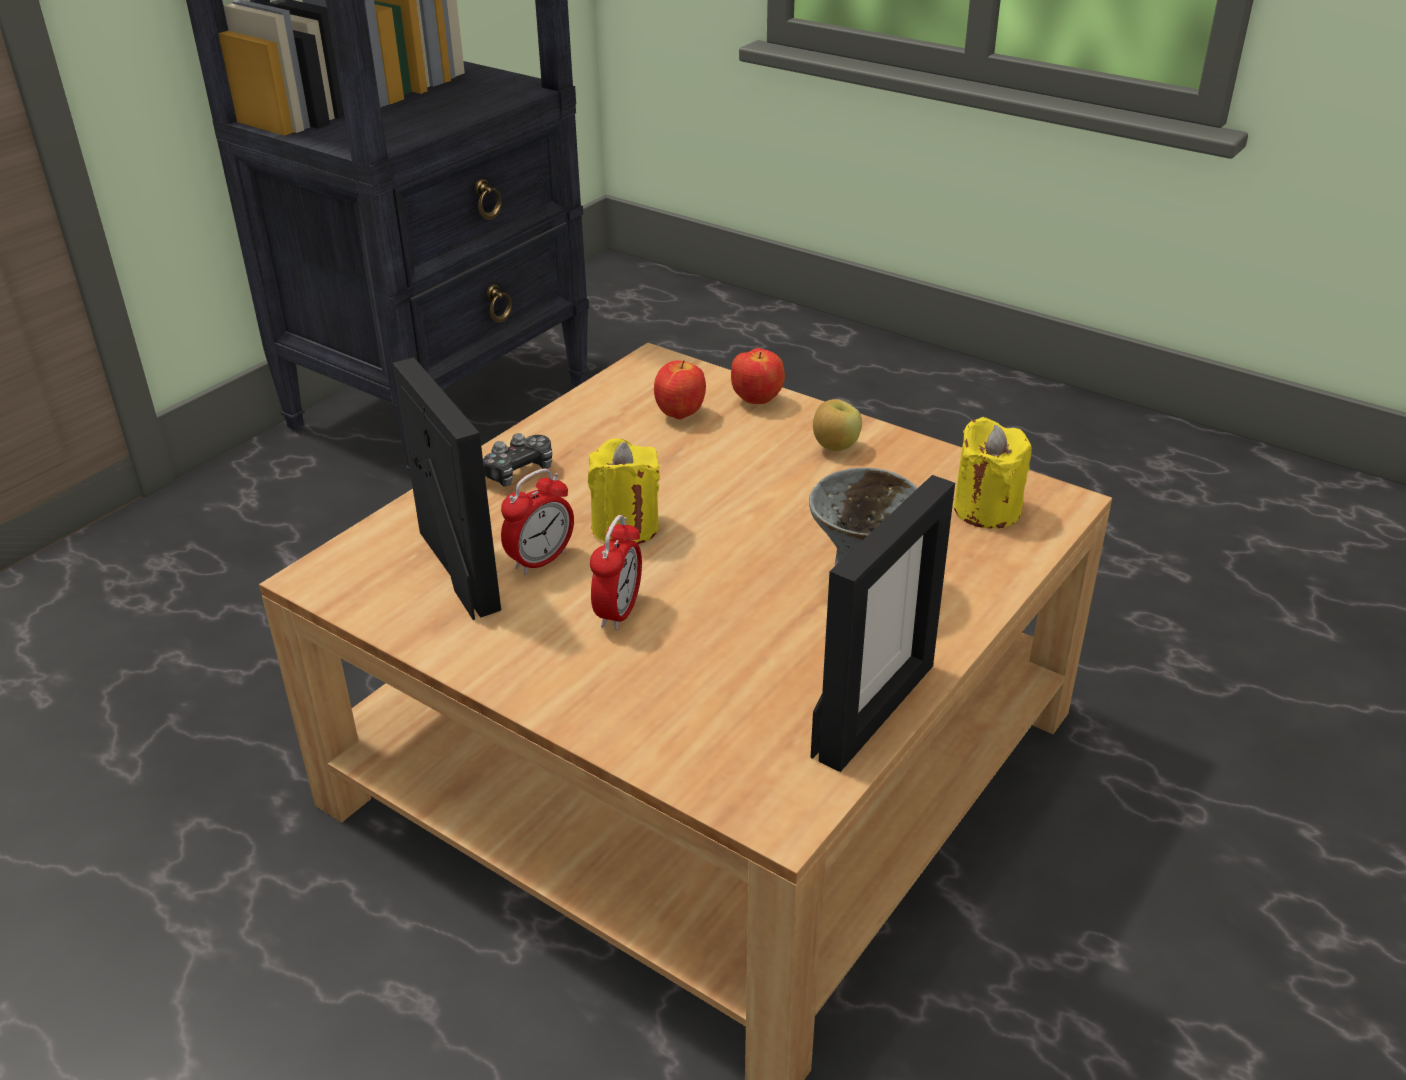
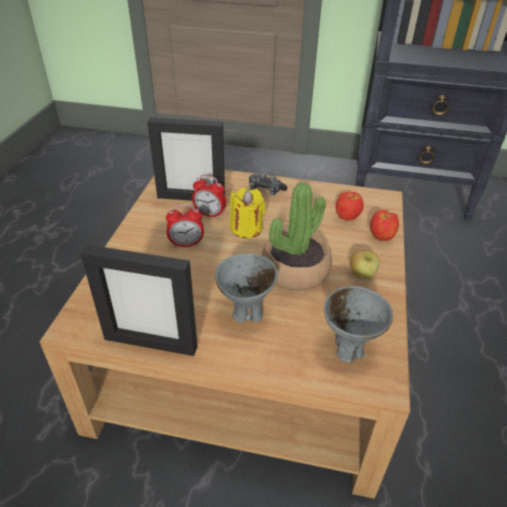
camera: 65 degrees right, 5 degrees up
(455, 571) = (191, 197): picture frame -> picture frame turned 60 degrees clockwise
(782, 506) = (295, 270): none -> potted plant
(987, 509) = (348, 349): yellow candle -> grey bowl

